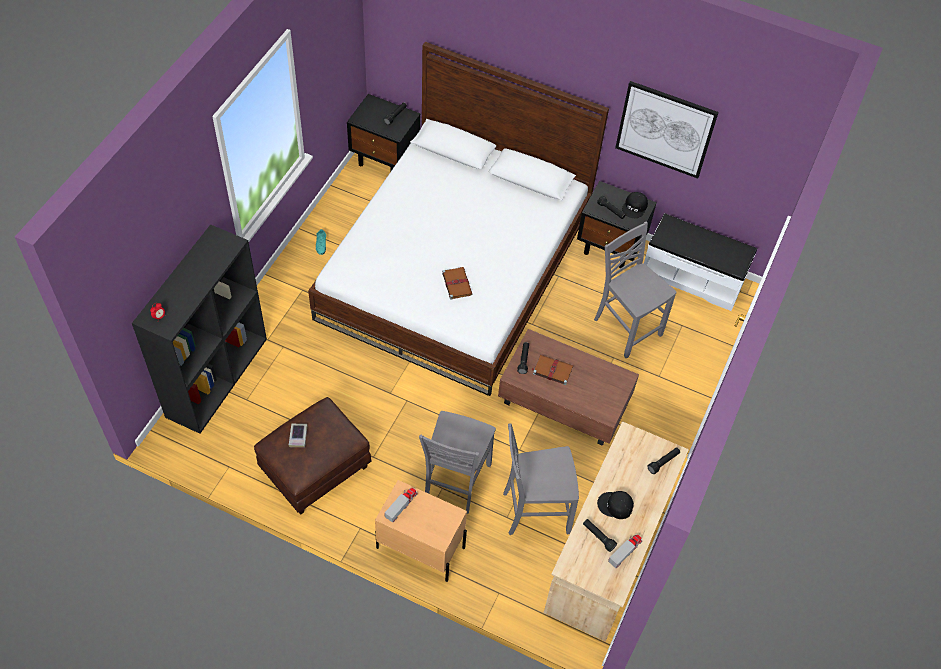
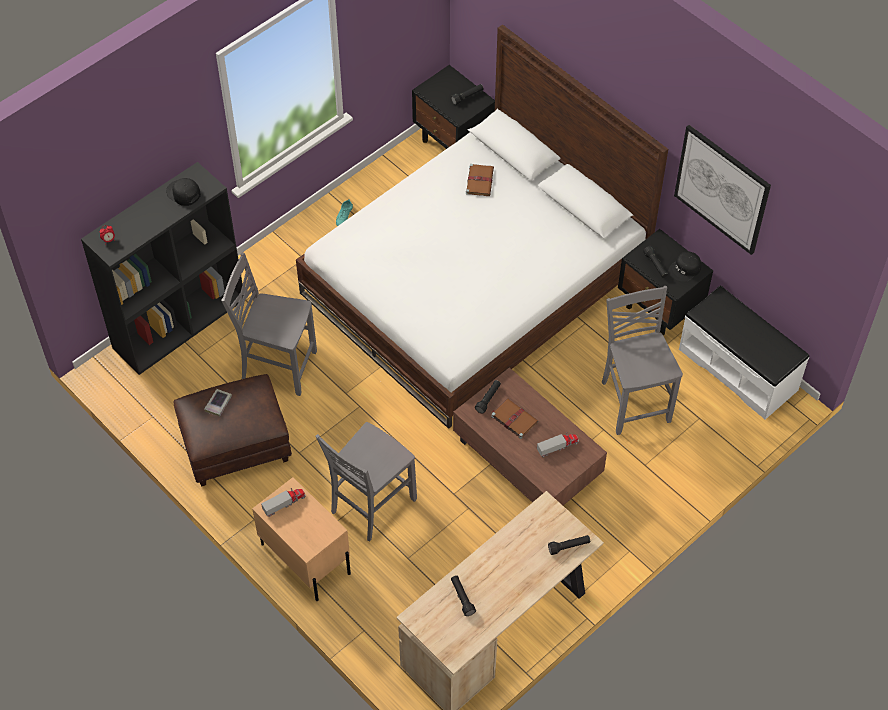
camera: 25 degrees right, 0 degrees up
(456, 283) = (448, 296): brown book -> brown book (479, 180)
(534, 511) = (439, 561): grey chair -> grey chair (277, 365)
(615, 506) = (495, 573): black cap -> black cap (183, 193)
(625, 552) = (482, 622): toy truck -> toy truck (558, 446)

